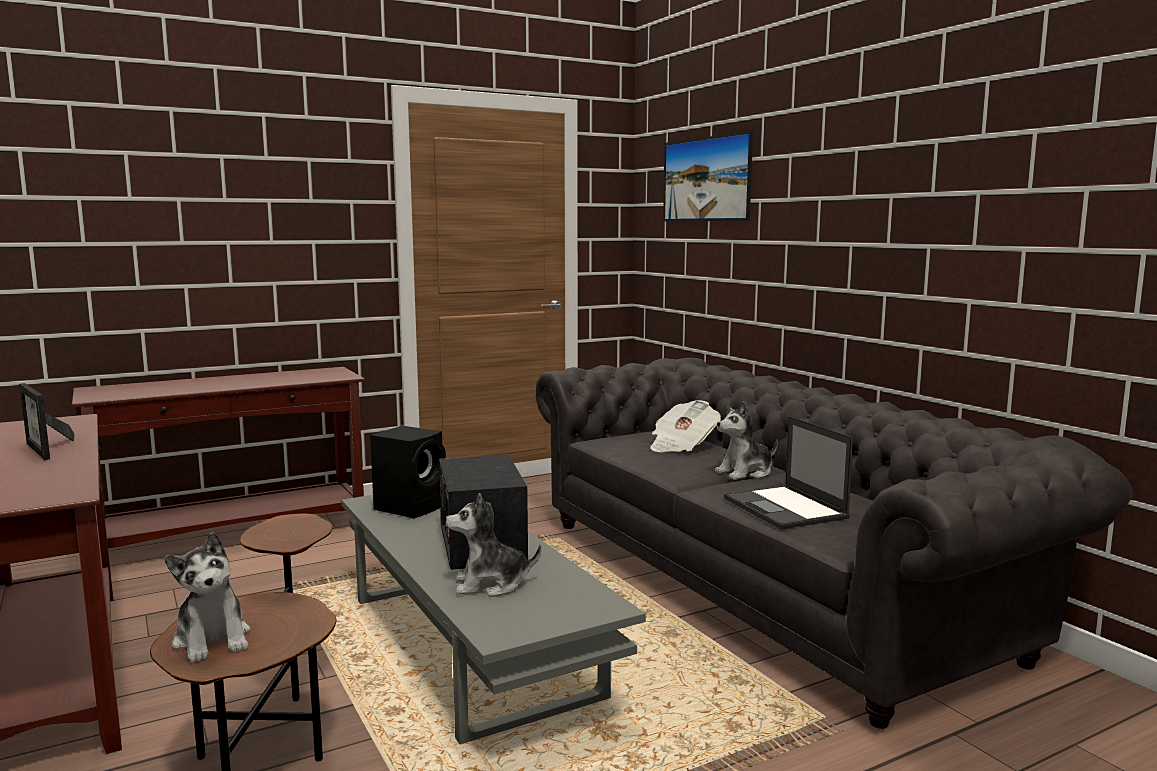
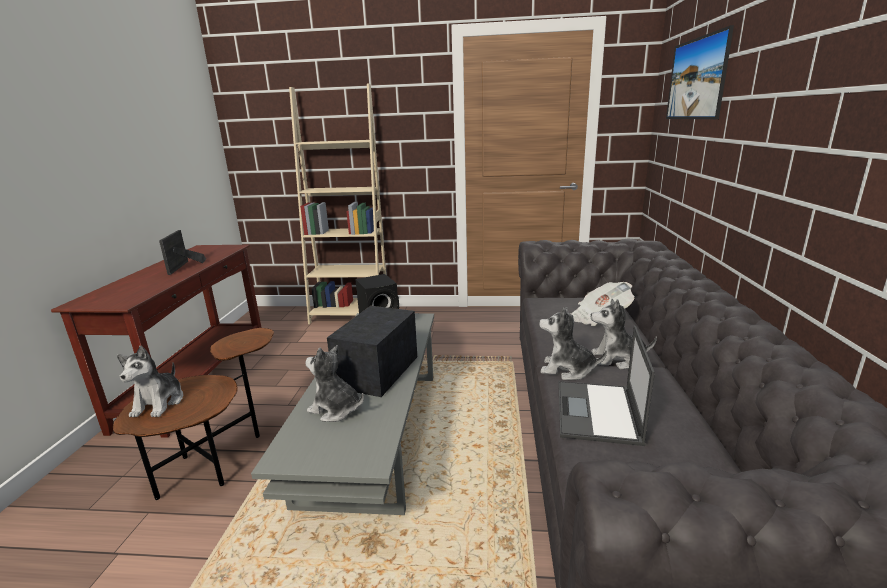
camera: 35 degrees right, 10 degrees up
(236, 536) = (350, 315): brown console table -> beige bookcase
(713, 488) = (567, 370): none -> plush toy

